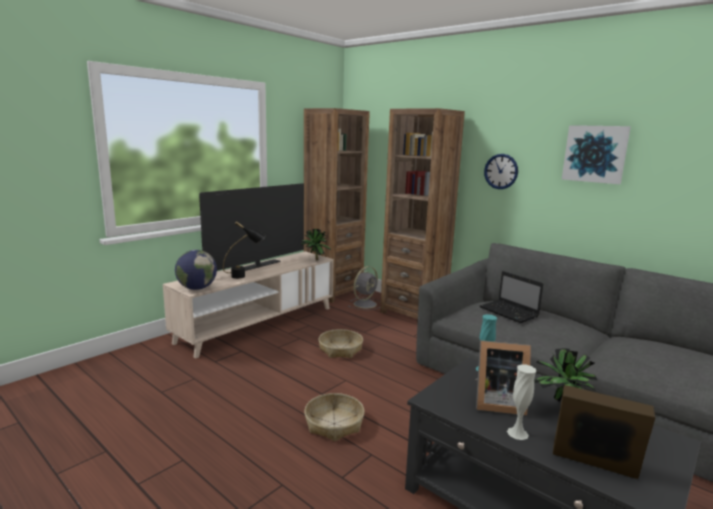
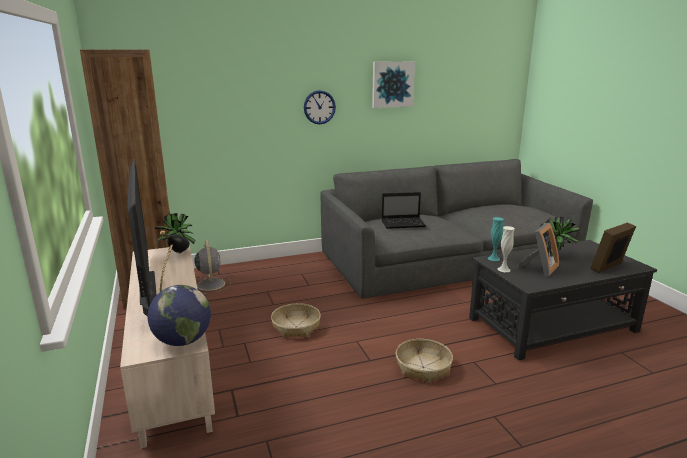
camera: 60 degrees left, 5 degrees up
(413, 313) = (264, 269): brown bookcase -> none
(517, 433) = (576, 274): white vase -> white vase (503, 269)

